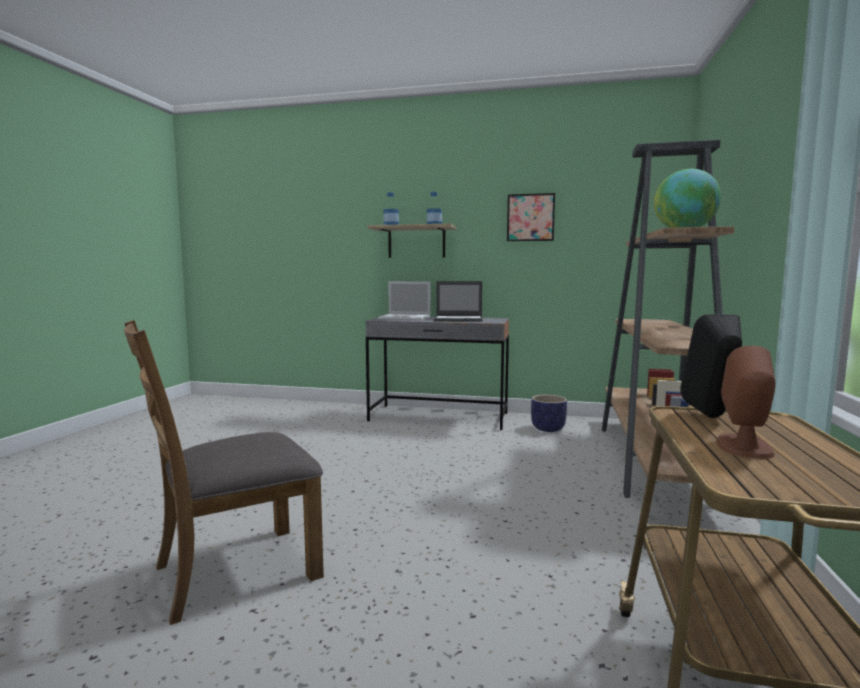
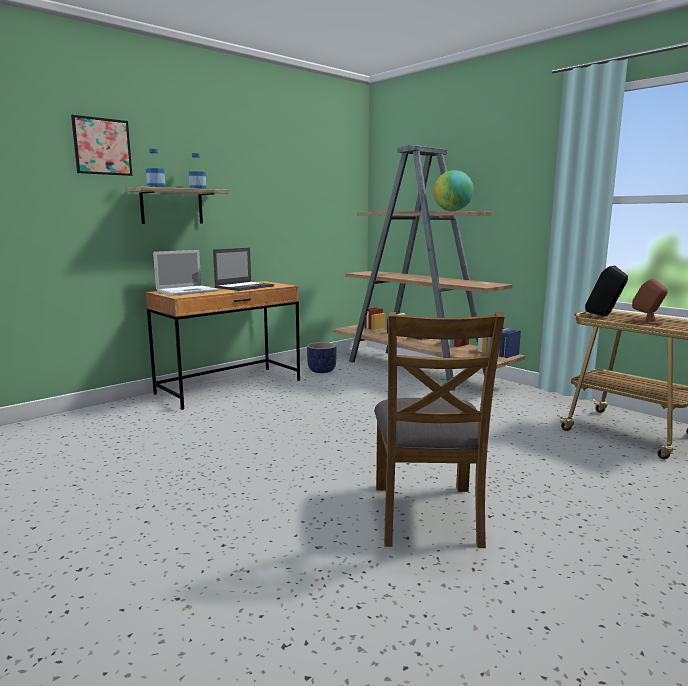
camera: 55 degrees left, 5 degrees up
(439, 417) = (230, 387): grey desk -> brown desk
(530, 217) = (273, 186): picture -> picture (102, 146)

